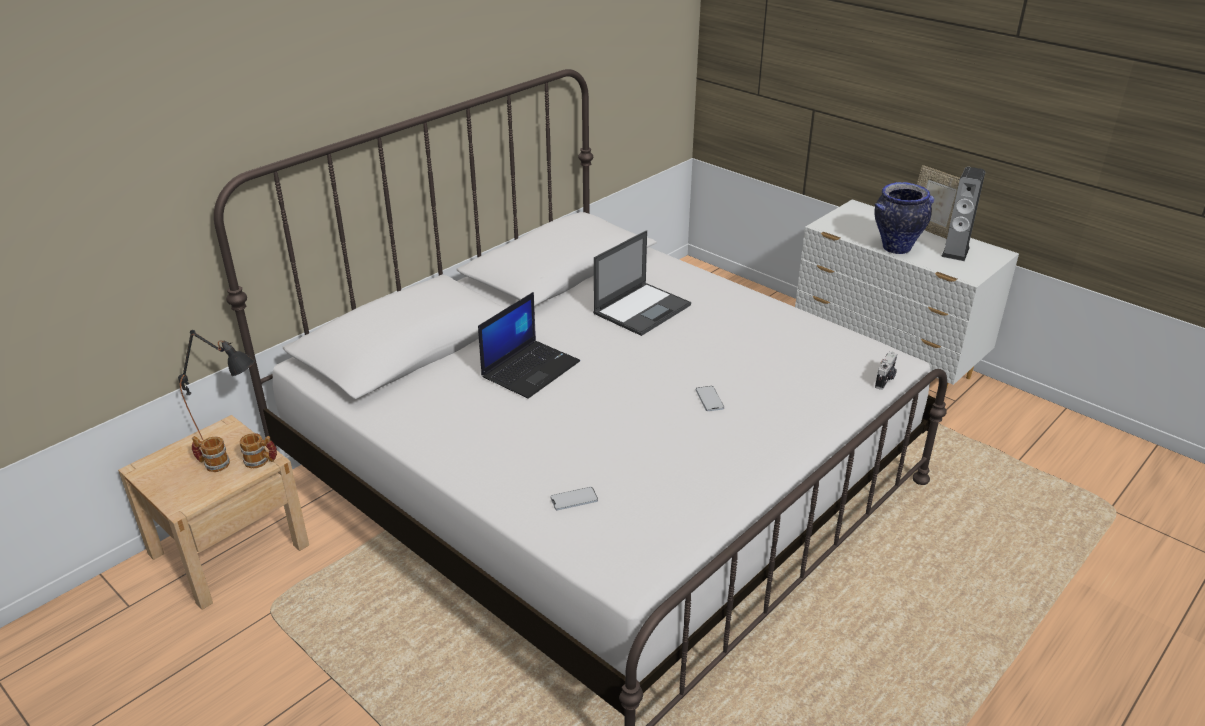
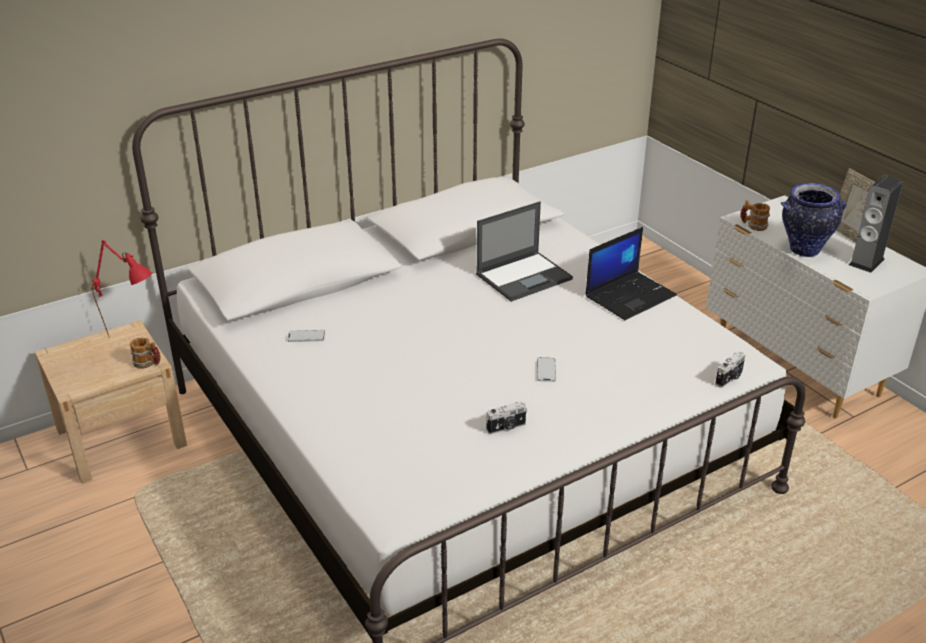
camera: 15 degrees right, 0 degrees up
(212, 464) = (108, 359): mug -> mug (753, 225)
(233, 436) = (134, 338): black table lamp -> red table lamp
(530, 369) = (395, 317): laptop -> laptop (630, 295)
(574, 499) = (378, 439): phone -> phone (306, 336)
(699, 464) = (506, 428): none -> camera

